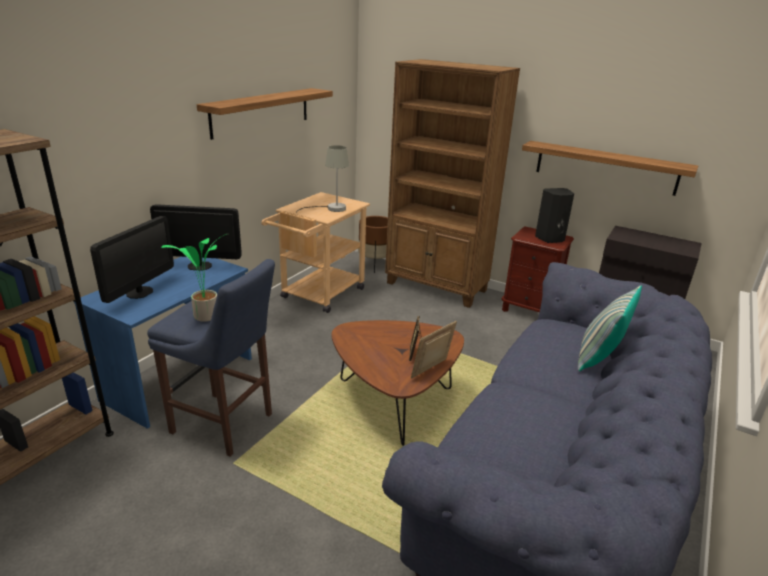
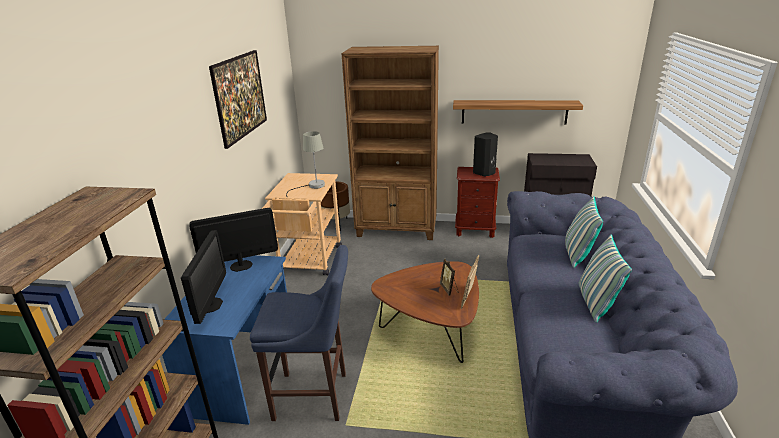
camera: 20 degrees left, 0 degrees up
(205, 317) = (293, 309): potted plant -> none
(261, 112) = (243, 115): shelf -> picture
(572, 419) = (595, 303): none -> pillow

